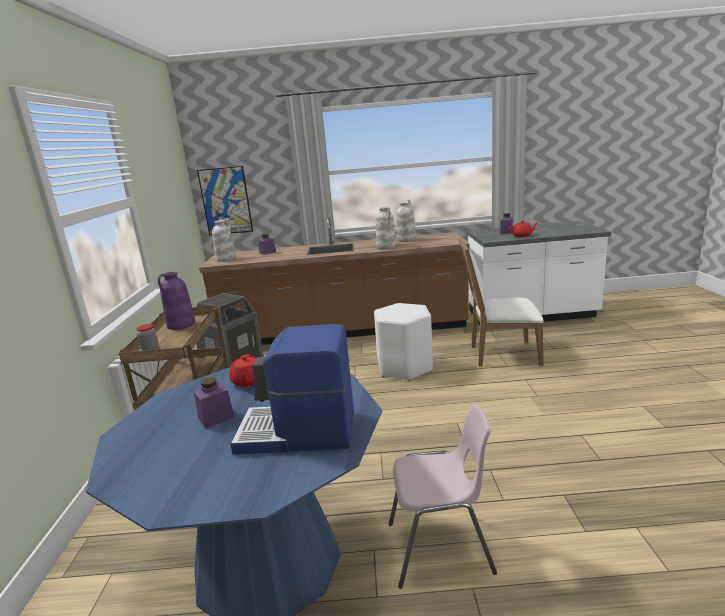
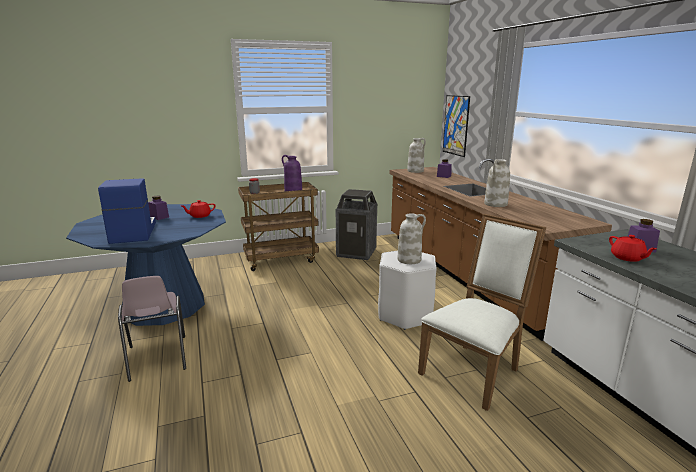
camera: 70 degrees right, 0 degrees up
(406, 239) = (538, 208): white vase -> white vase (409, 260)
(500, 354) = (474, 370): white chair -> white chair turned 60 degrees clockwise

